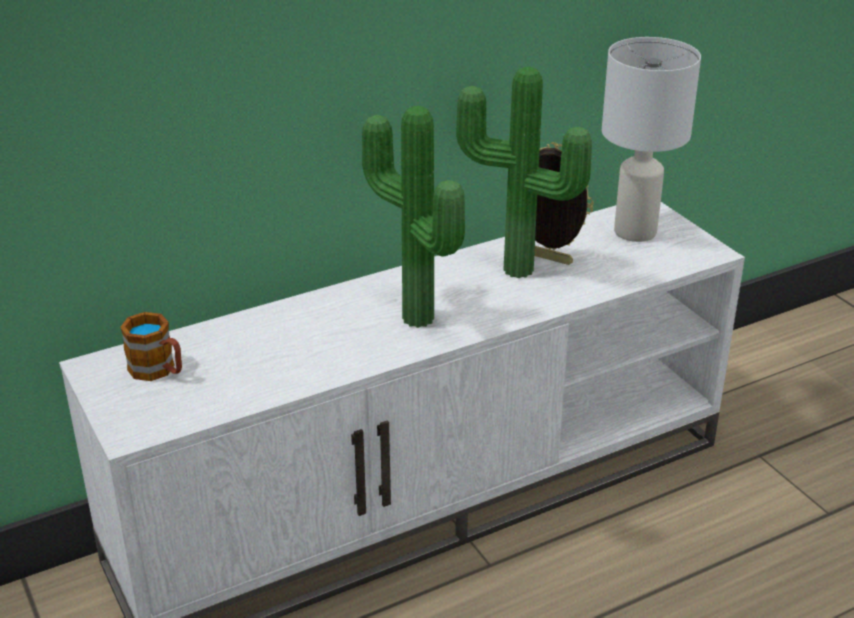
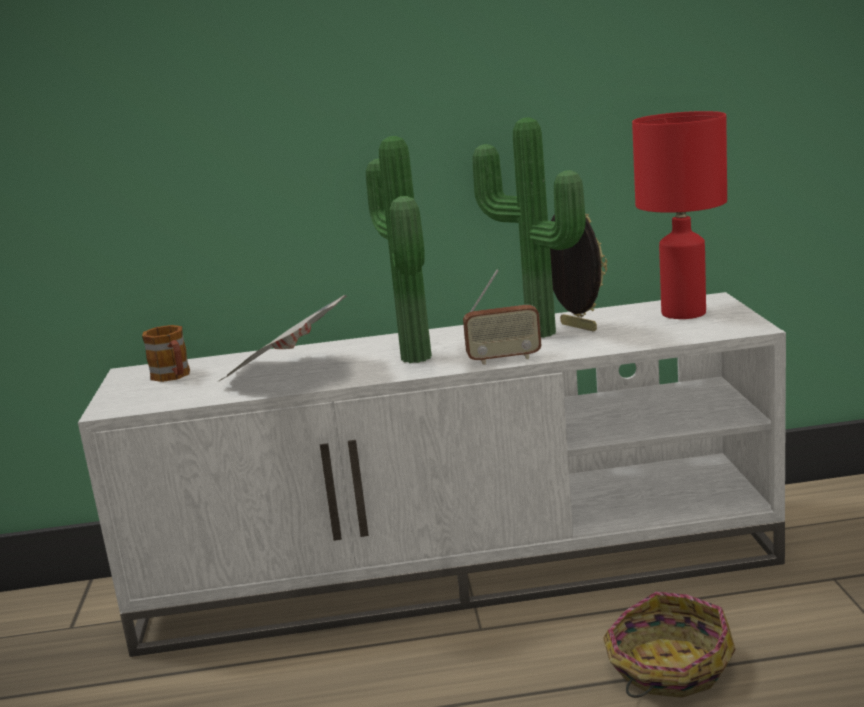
camera: 25 degrees right, 15 degrees down
(296, 356) = (287, 374): none -> newspaper
(512, 314) = (504, 359): none -> radio
(636, 231) = (685, 313): white table lamp -> red table lamp
(674, 576) = (668, 667): none -> basket

